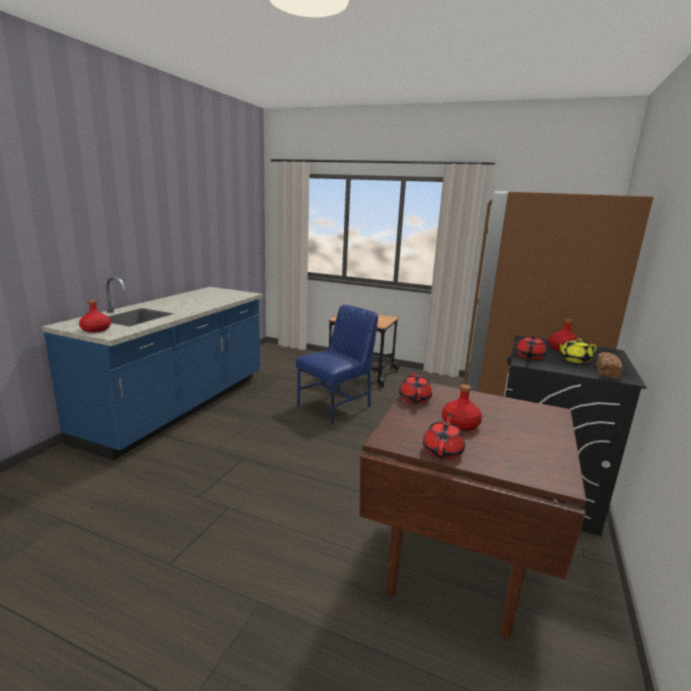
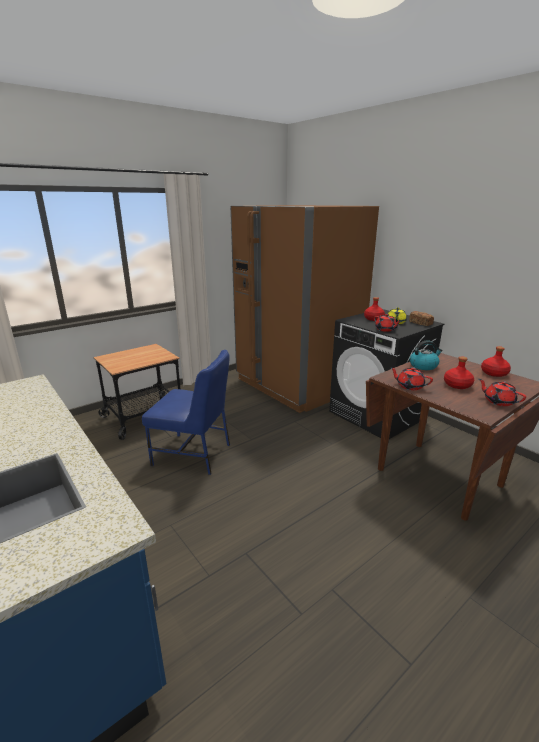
camera: 60 degrees left, 5 degrees up
(96, 329) = (63, 551): red bottle -> red bottle (493, 373)
(336, 406) = (193, 454): blue chair -> blue chair turned 120 degrees clockwise
(494, 403) = (423, 366): none -> kettle

